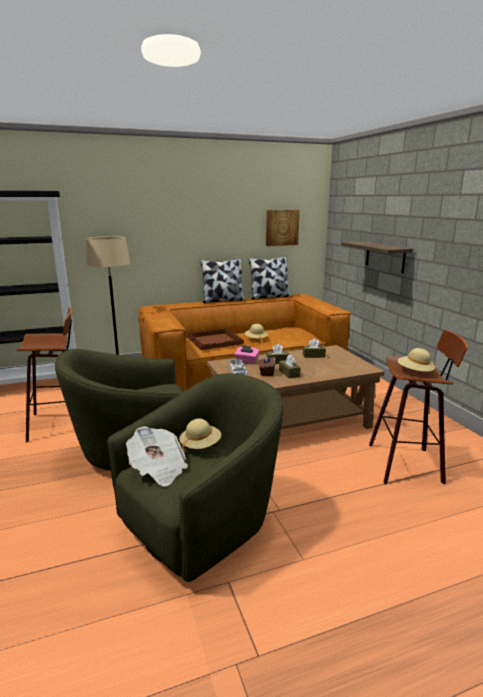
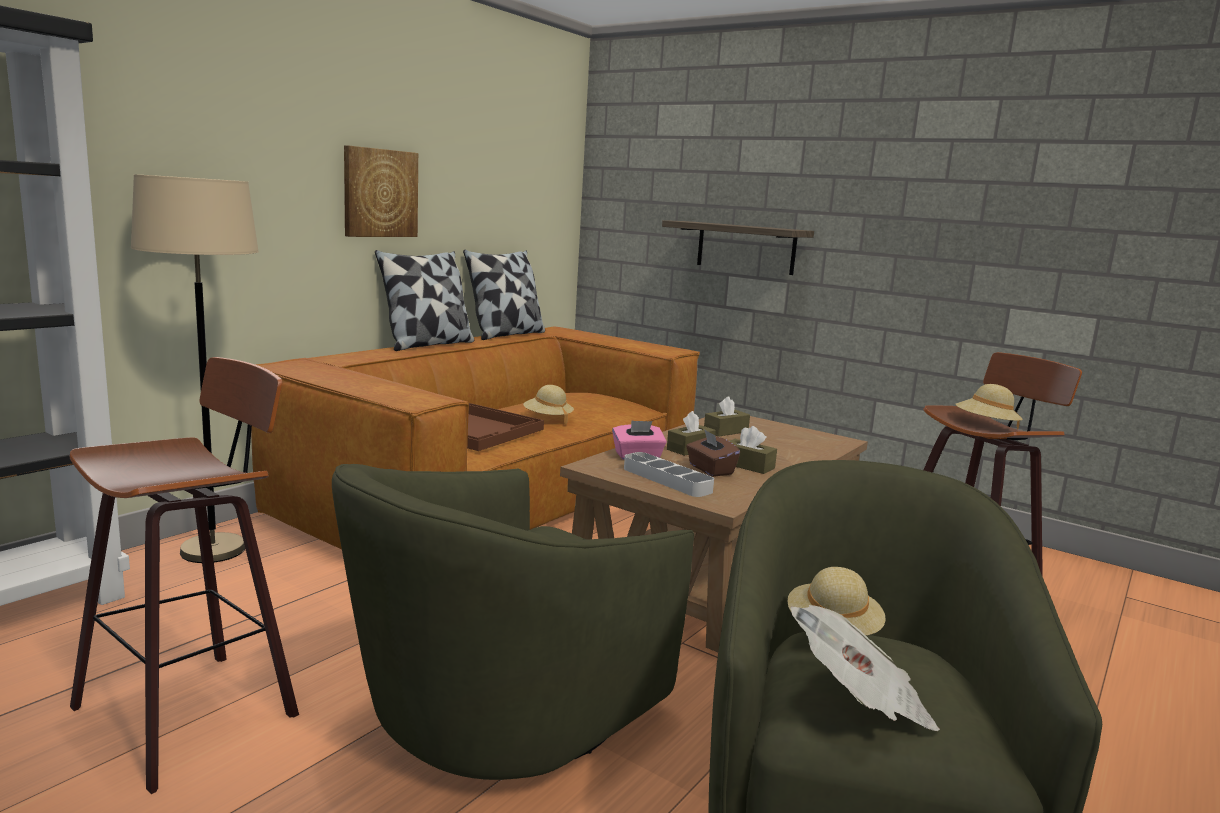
camera: 35 degrees left, 5 degrees down
(282, 227) = (517, 190): picture -> picture (380, 193)

